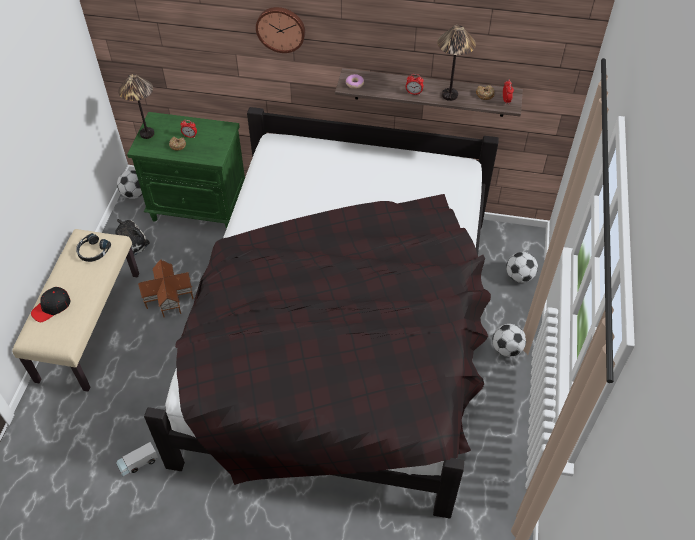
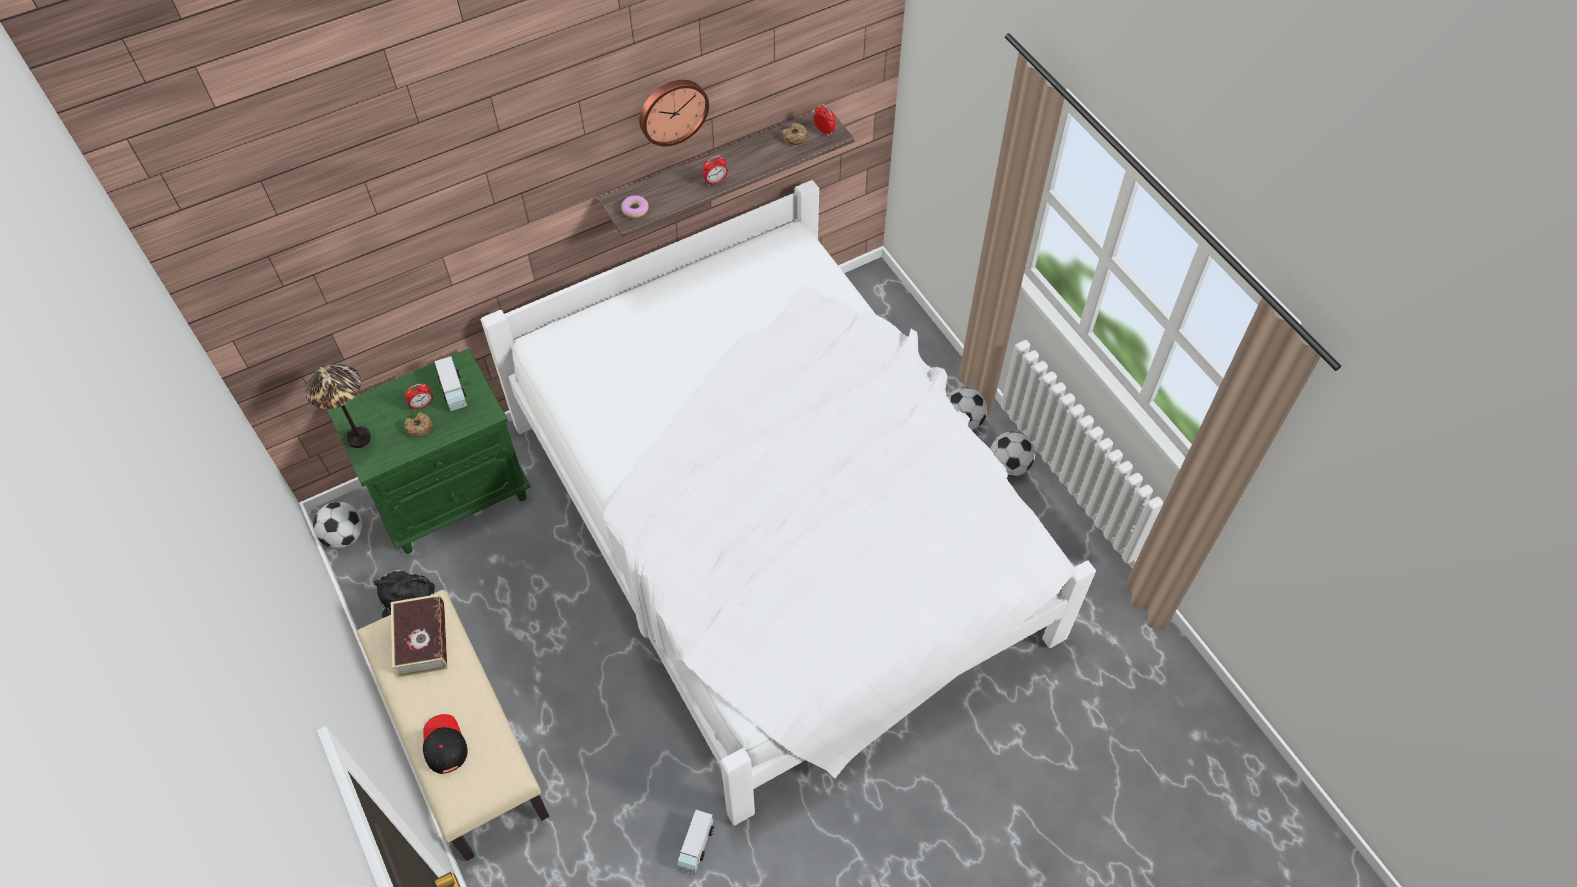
camera: 40 degrees left, 5 degrees up
(52, 307) = (444, 745): black cap -> black cap turned 150 degrees clockwise
(93, 251) = (422, 640): black headphones -> book
(169, 296) = (531, 630): toy house -> none
(210, 138) = (453, 391): none -> toy truck
(281, 28) = (505, 189): wall clock -> wall clock (672, 110)
(342, 334) = (780, 528): black bed -> white bed
(450, 95) = (758, 160): table lamp -> none
(519, 276) = (904, 331): football -> football (1009, 465)

